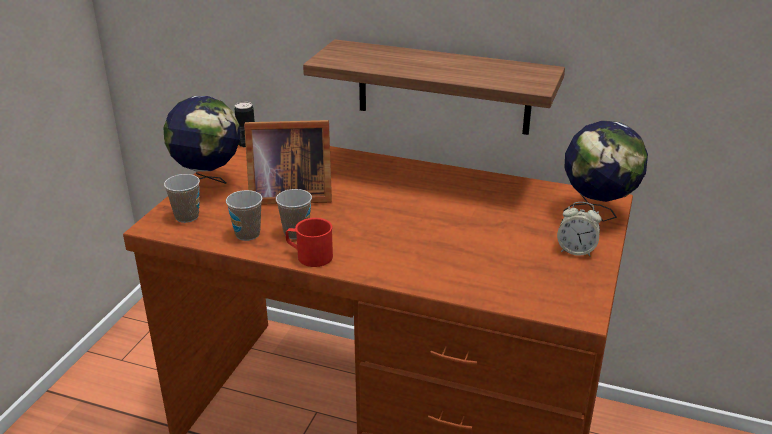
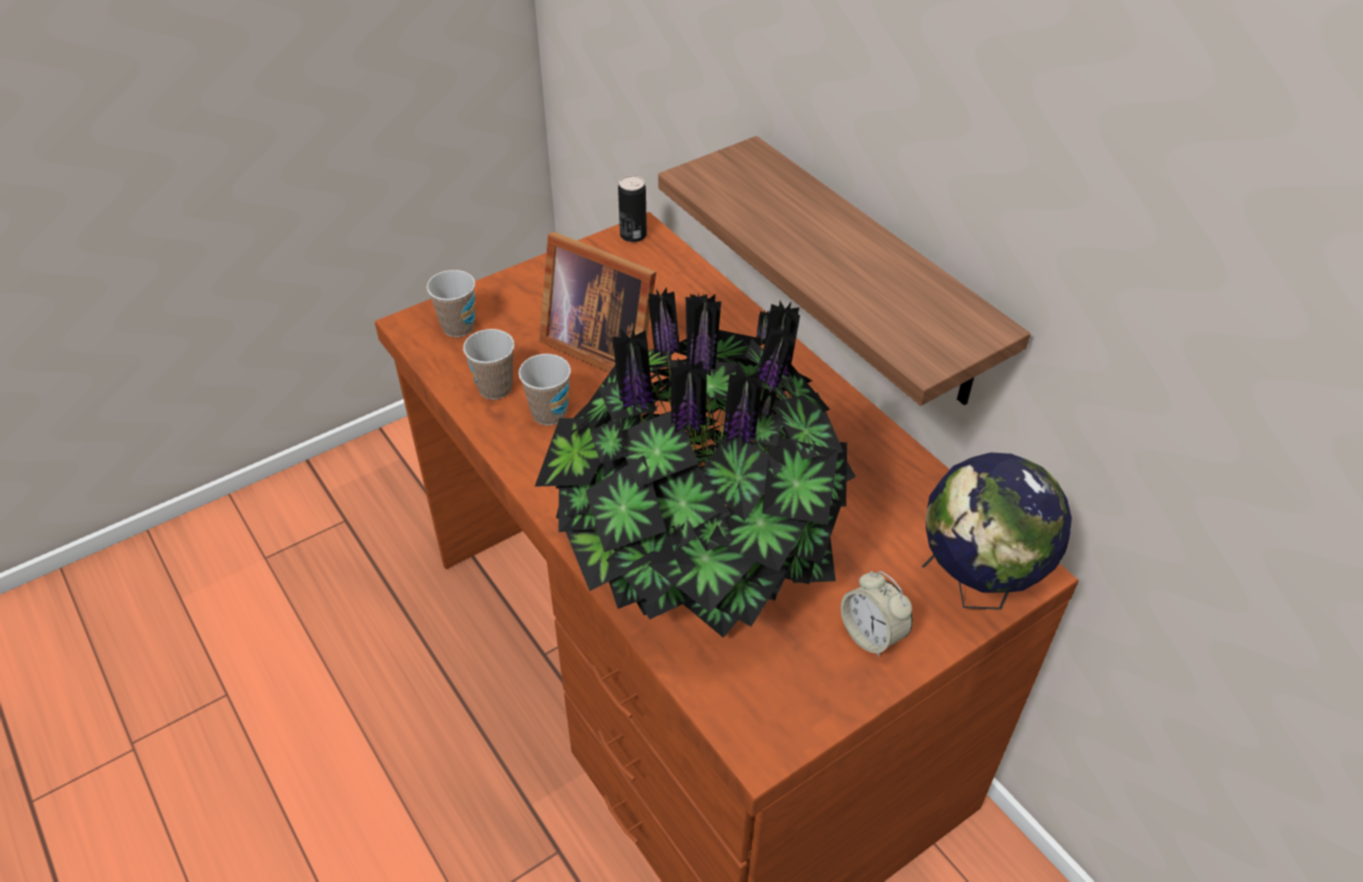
camera: 35 degrees right, 15 degrees up
(209, 185) = (527, 286): globe -> none
(309, 256) = (529, 459): red mug -> none
(456, 259) = (694, 560): none -> potted plant

